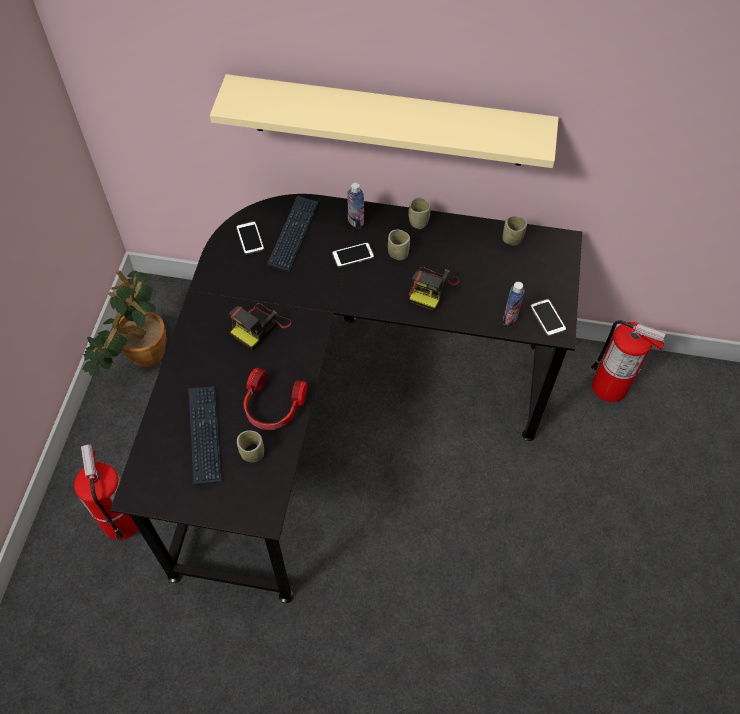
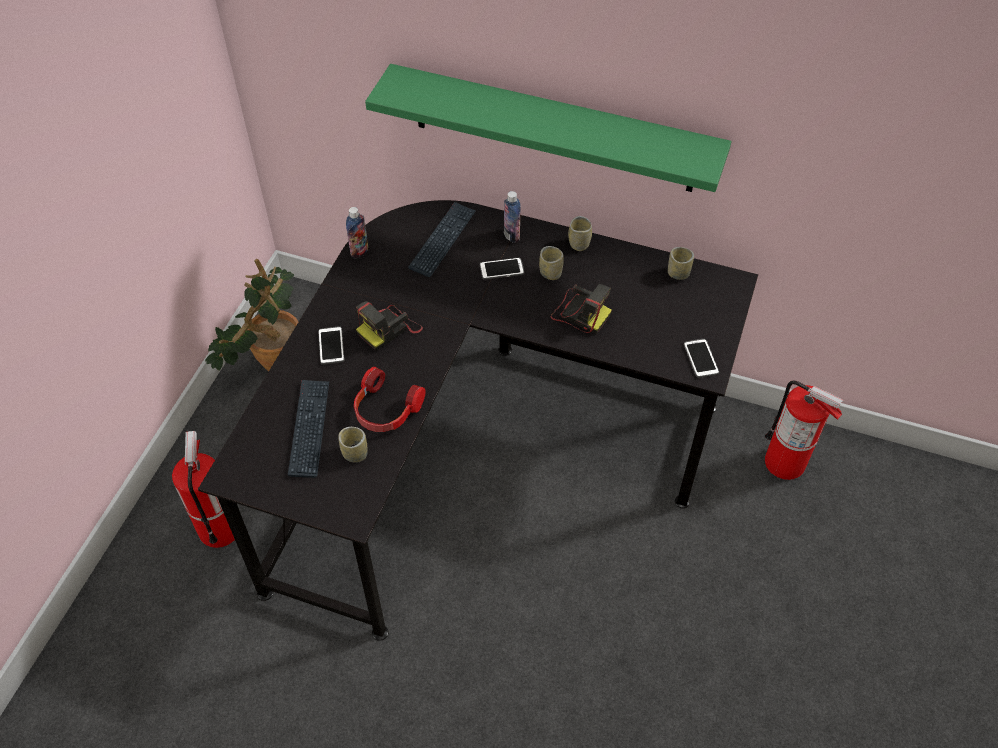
camera: 10 degrees right, 5 degrees down
(250, 238) = (396, 239): phone -> phone (331, 346)
(388, 121) = (553, 129): beige shelf -> green shelf
(432, 288) = (579, 313): camera -> camera turned 90 degrees counterclockwise
(510, 318) = (659, 354): bottle -> bottle (359, 251)

